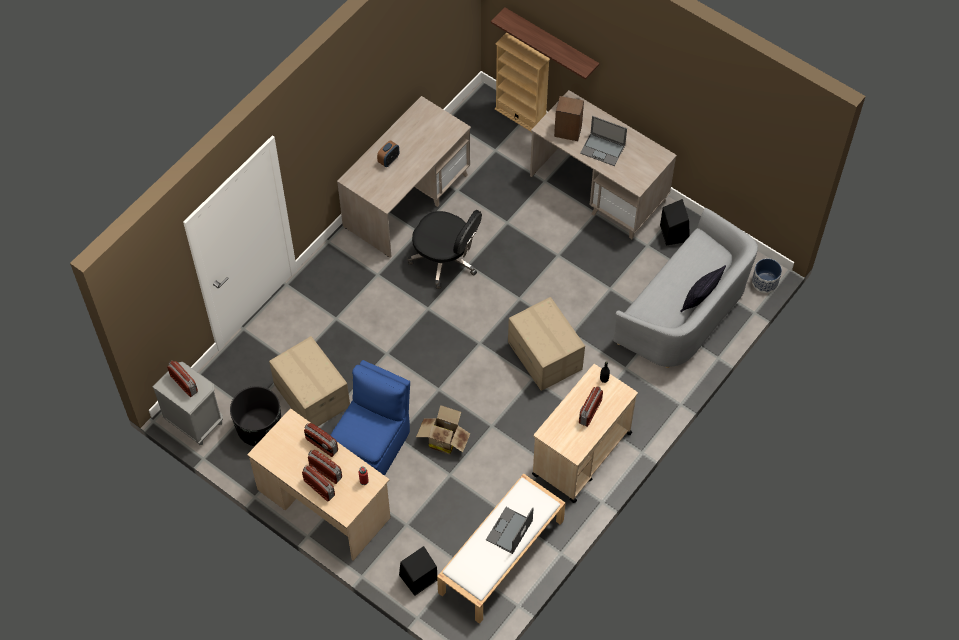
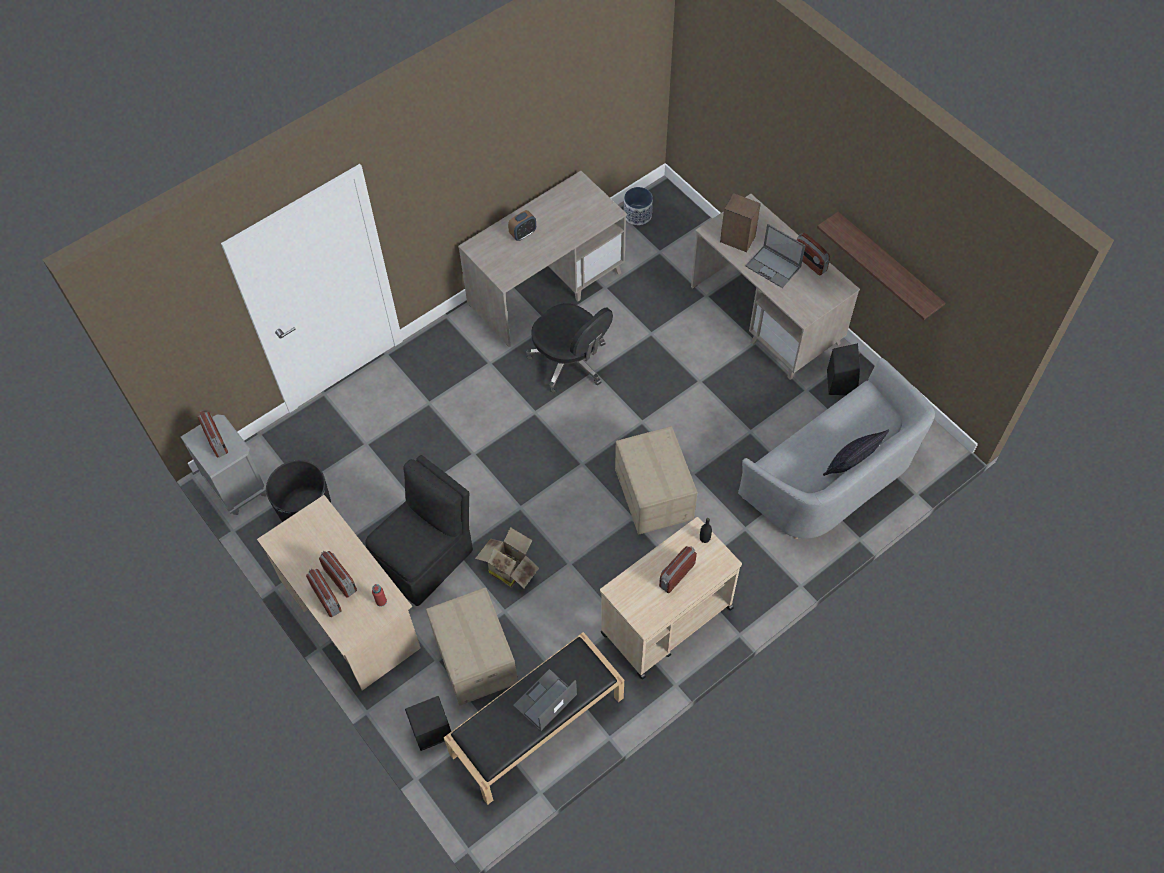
camera: 15 degrees right, 0 degrees up
(311, 396) = (375, 485): cardboard box -> cardboard box (474, 658)
(321, 445) = (345, 546): radio -> radio (809, 262)
(372, 446) = (425, 558): blue chair -> black chair
(501, 557) = (536, 727): white bench -> black bench
(520, 116) = (697, 220): beige bookcase -> none
(551, 43) = (738, 132): shelf -> shelf (887, 265)
(765, 282) = (937, 460): planter -> planter (638, 214)

